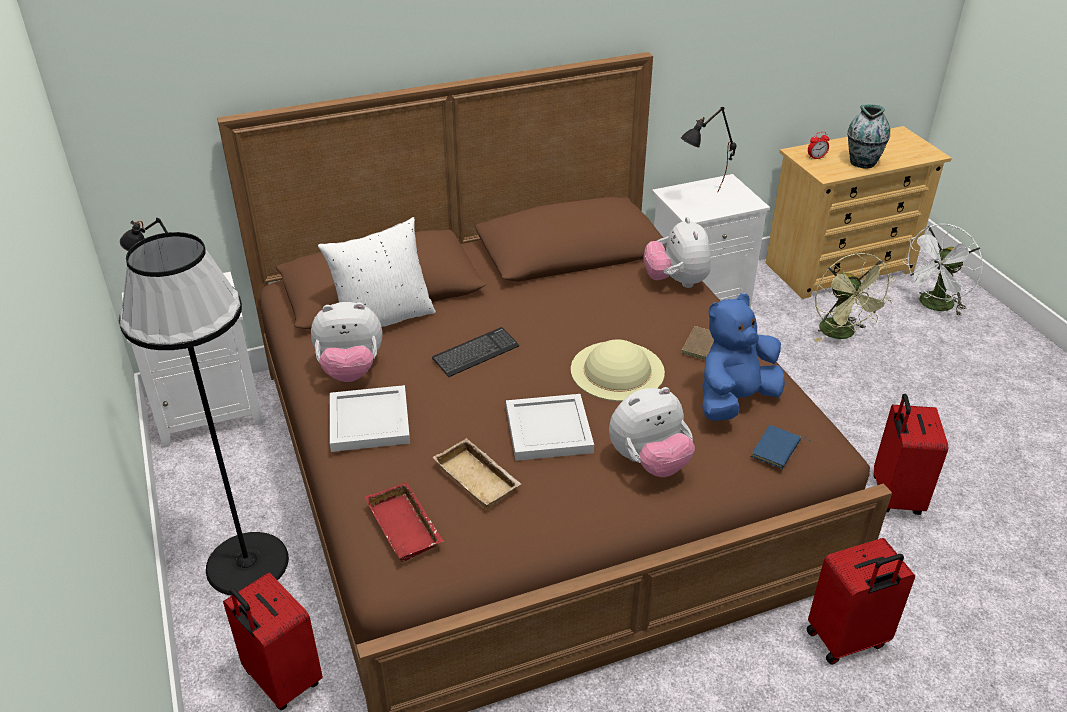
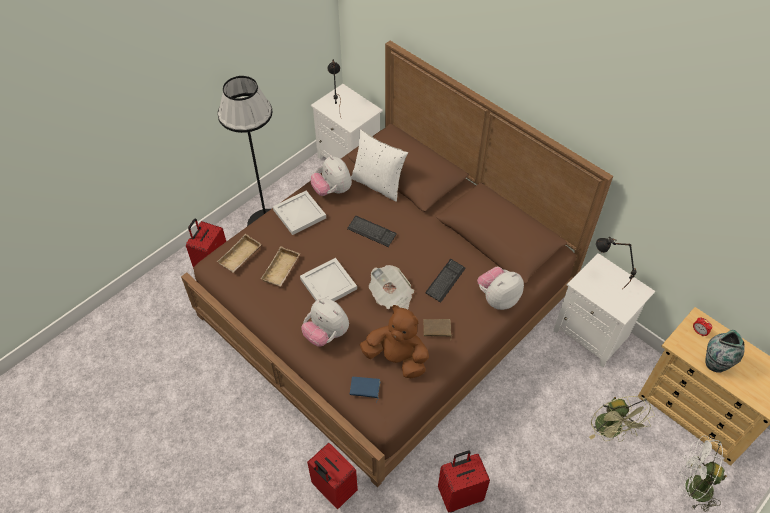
camera: 65 degrees right, 15 degrees up
(407, 526) = (240, 257): red tray -> beige tray
(617, 370) = (391, 296): beige hat -> newspaper
(621, 313) = (445, 281): none -> keyboard
(734, 400) = (397, 358): blue plush toy -> brown plush toy
(842, 334) = (611, 431): green fan -> green fan turned 60 degrees counterclockwise

